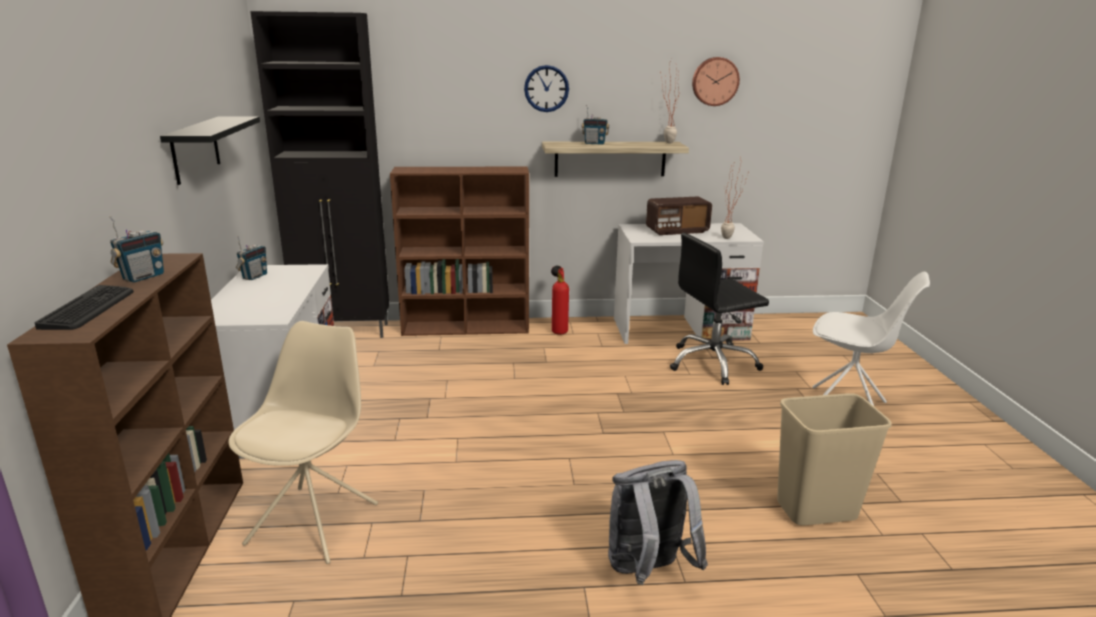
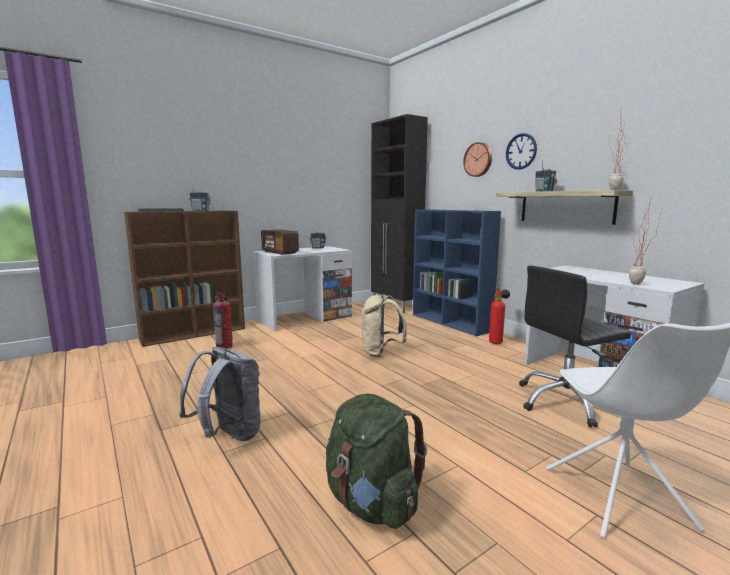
camera: 60 degrees right, 10 degrees down
(195, 149) = (301, 181): black shelf -> none
(315, 522) = (225, 347): beige chair -> fire extinguisher
(467, 327) = (450, 323): brown bookcase -> blue bookcase
(509, 402) = (381, 353): none -> beige backpack
(677, 231) = (602, 274): radio -> radio (280, 252)
(713, 363) = (565, 402): black office chair -> black office chair turned 60 degrees counterclockwise
(715, 81) = (678, 125): wall clock -> wall clock (478, 159)
(816, 510) = (371, 503): beige trash can -> green backpack

